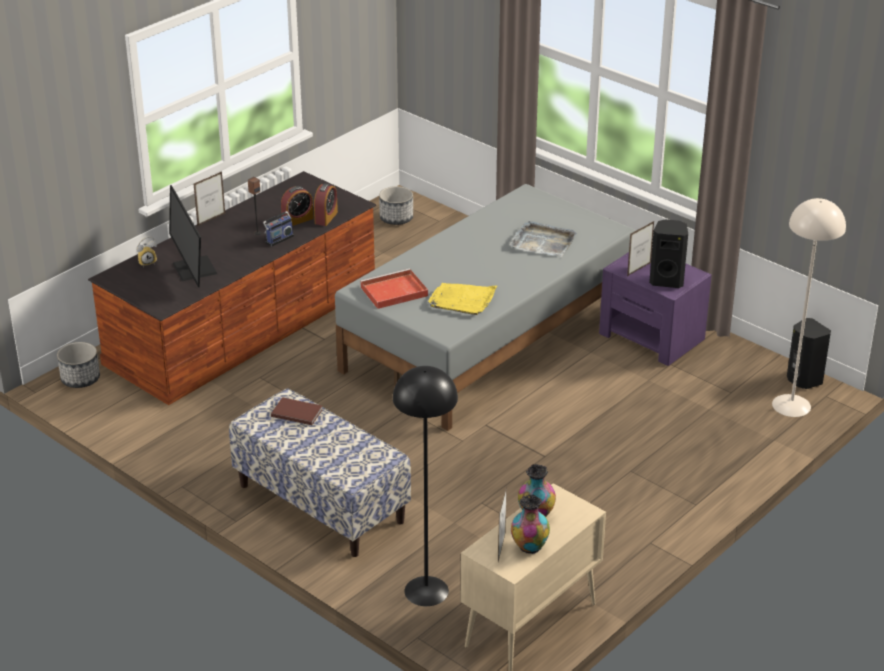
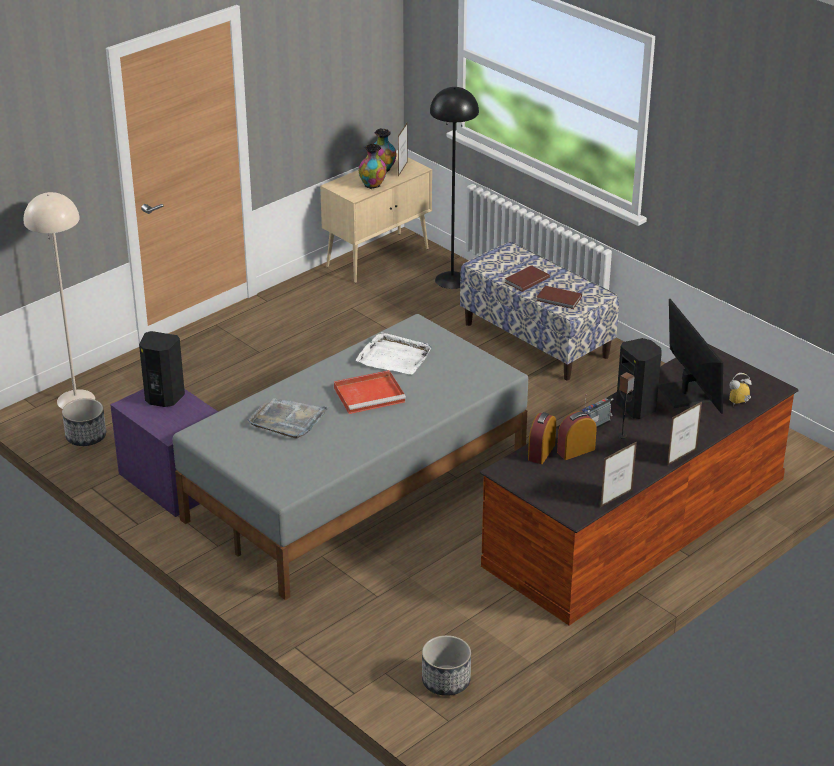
camera: 175 degrees left, 0 degrees up
(81, 379) = (797, 463): planter -> planter (86, 436)
(333, 436) = (526, 280): none -> brown book
(393, 292) = (466, 369): red tray -> red tray (370, 394)
(462, 300) = (394, 357): yellow tray -> white tray
(639, 269) = (187, 413): picture frame -> picture frame (616, 498)
(803, 380) = (45, 423): black speaker -> black speaker (637, 407)

